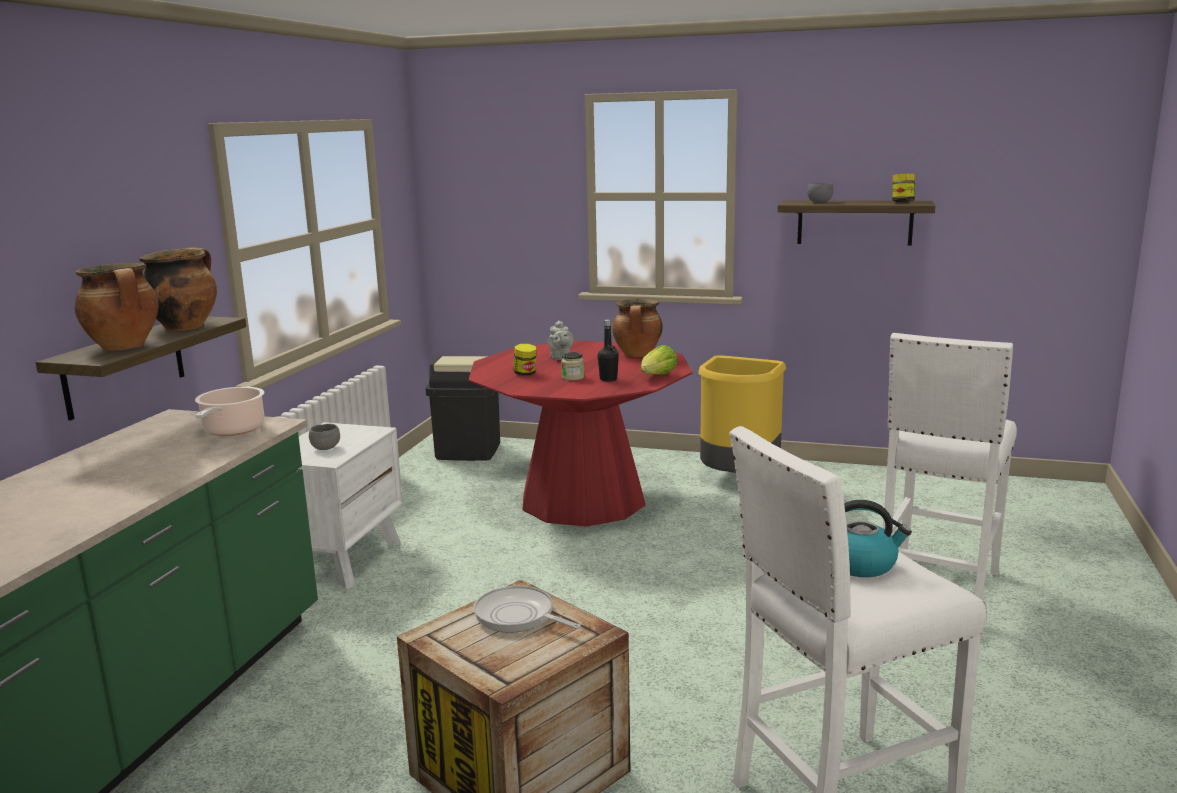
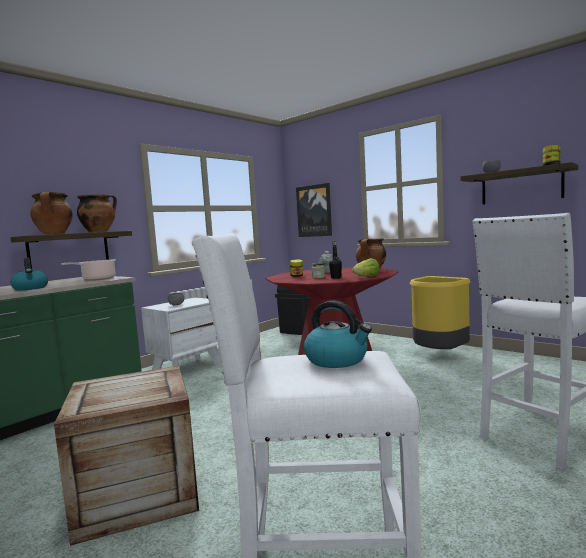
camera: 25 degrees right, 10 degrees down
(158, 473) = (30, 288): none -> kettle
(486, 226) = (314, 211): none -> picture
(518, 616) = (145, 382): frying pan -> none

